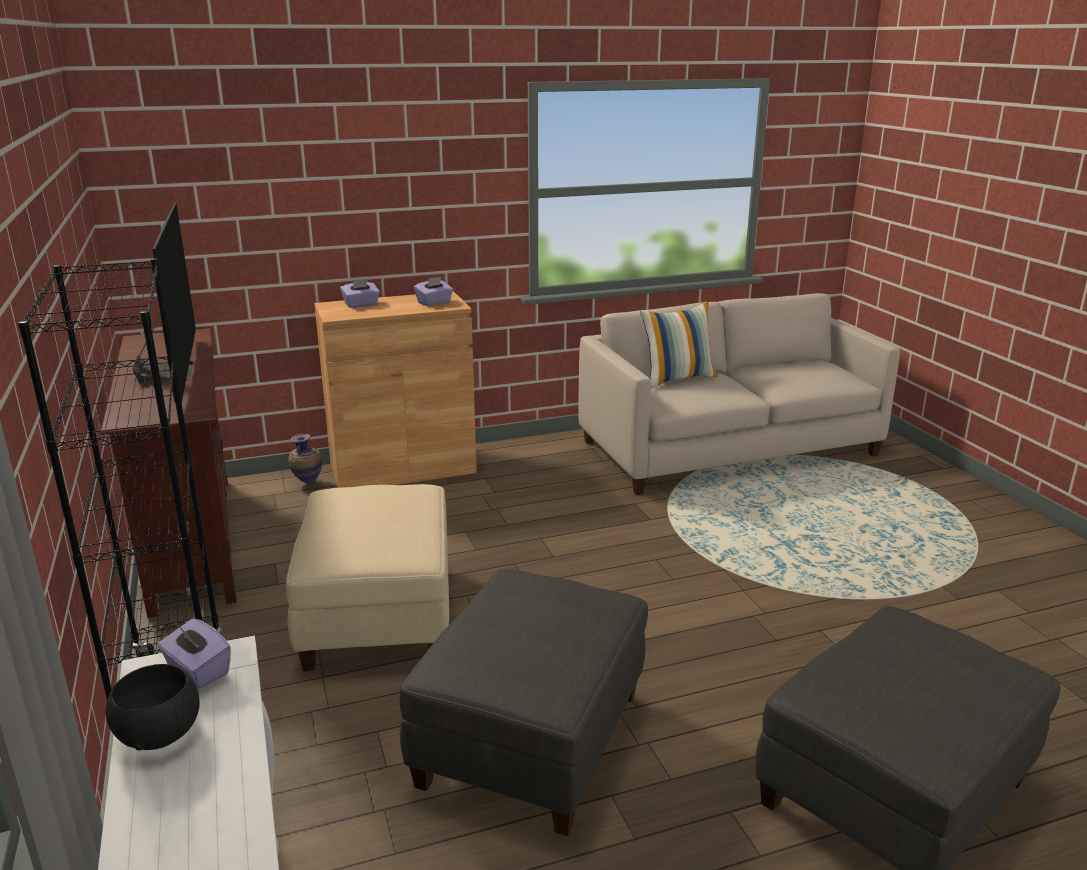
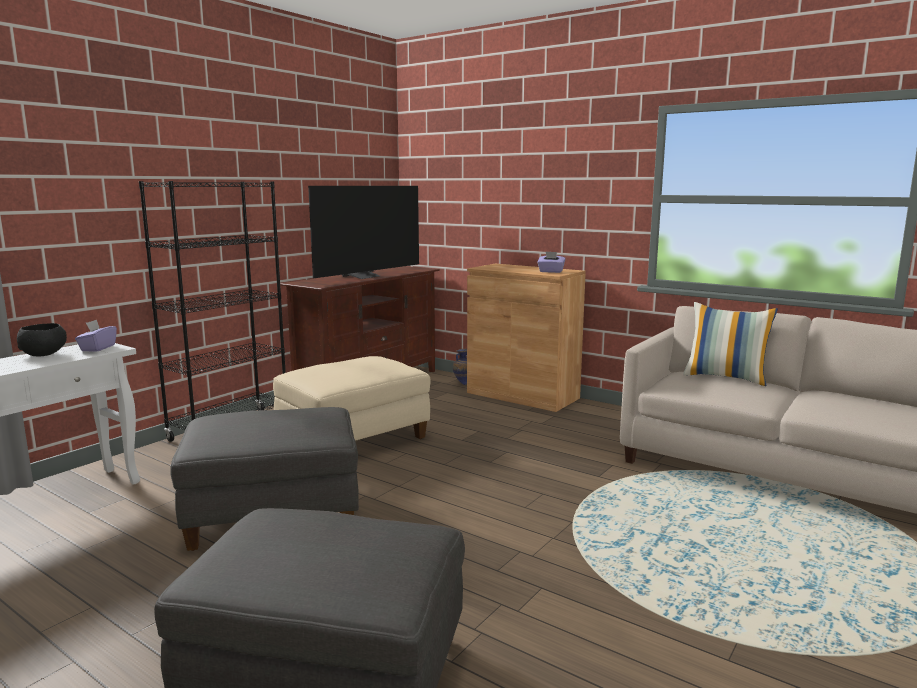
camera: 55 degrees right, 10 degrees down
(361, 305) = (511, 266): purple tissue box -> none

